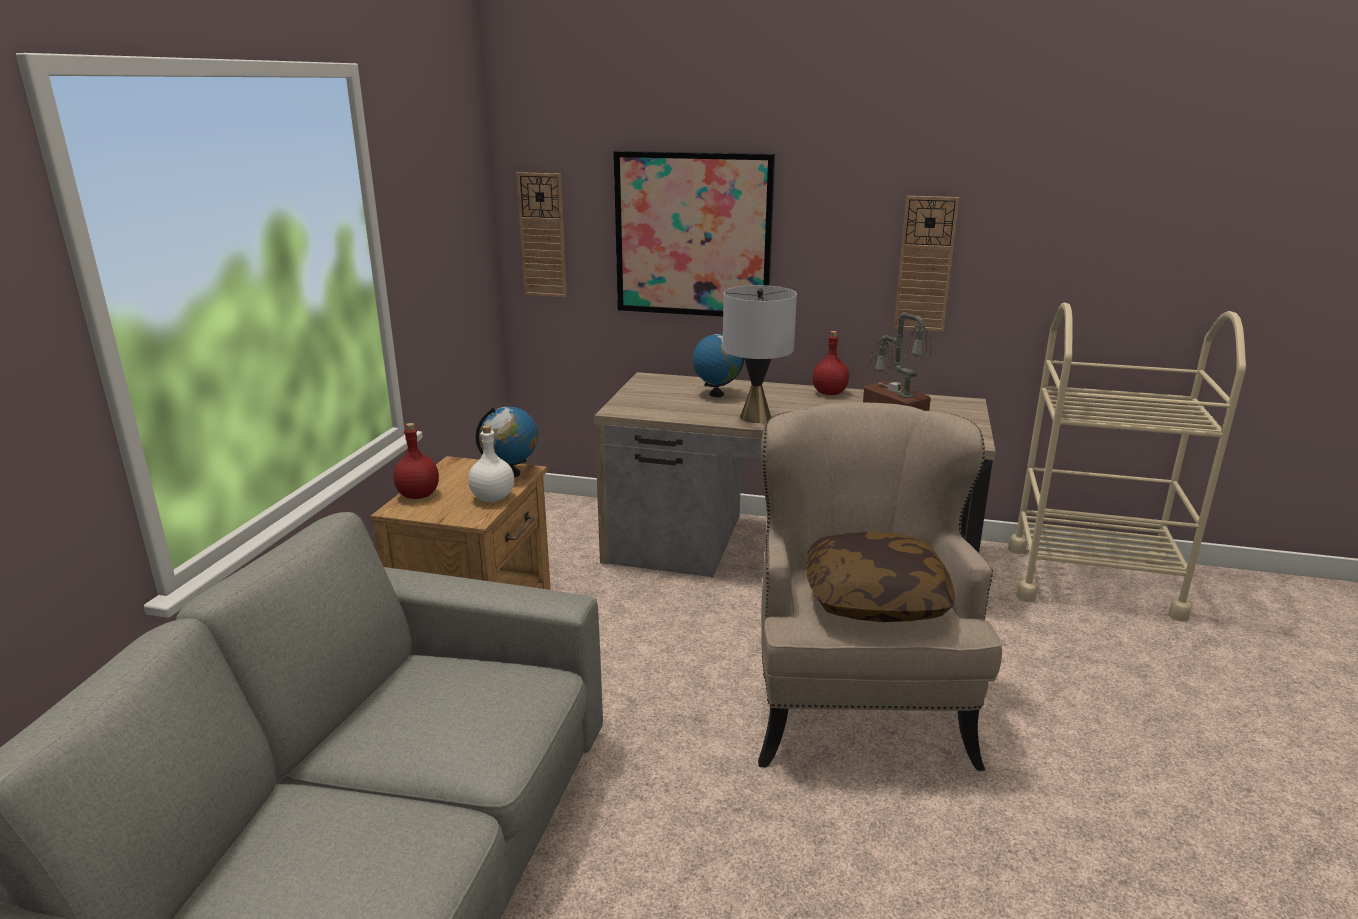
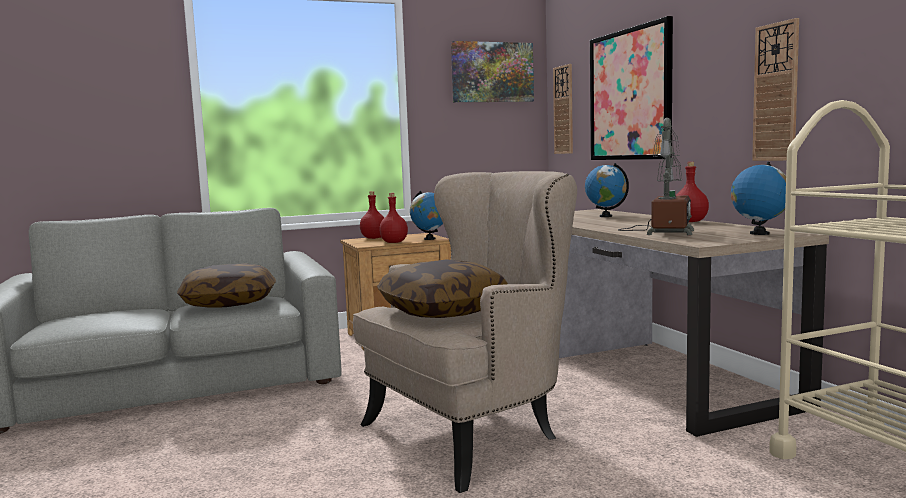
camera: 55 degrees right, 15 degrees down
(451, 184) = (492, 72): none -> picture
(464, 710) = (229, 303): none -> pillow
(492, 498) = (394, 242): white bottle -> red bottle
(756, 417) = (587, 223): grey table lamp -> none
(950, 410) = (759, 233): none -> globe

